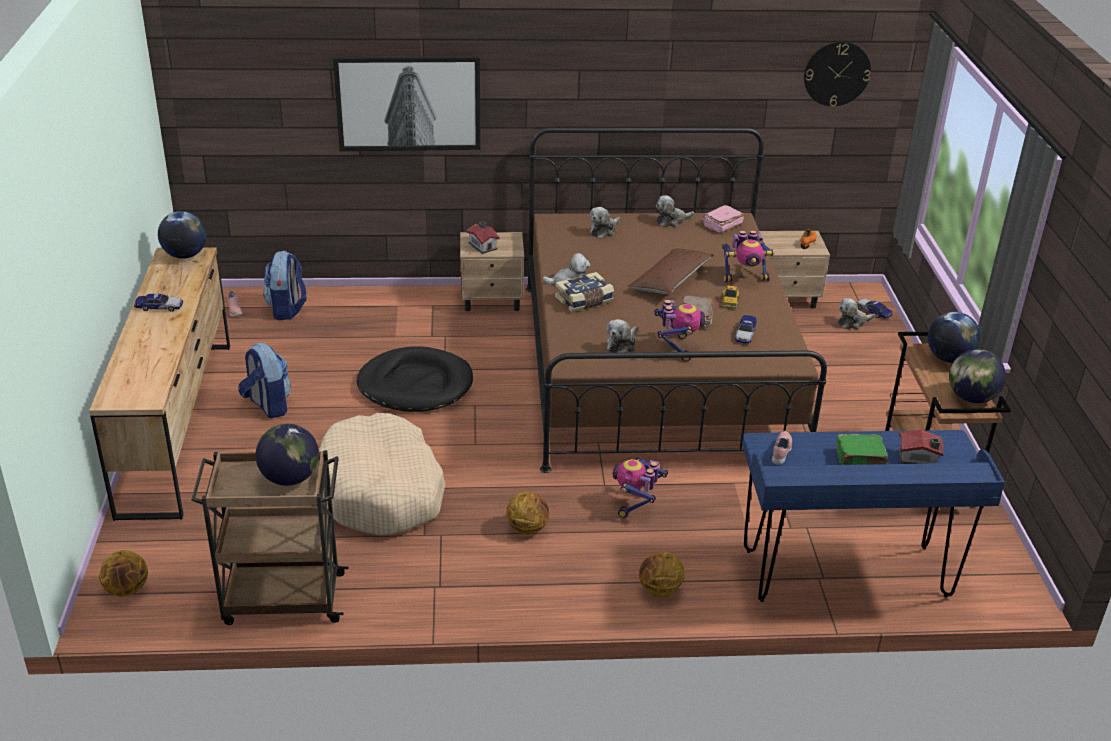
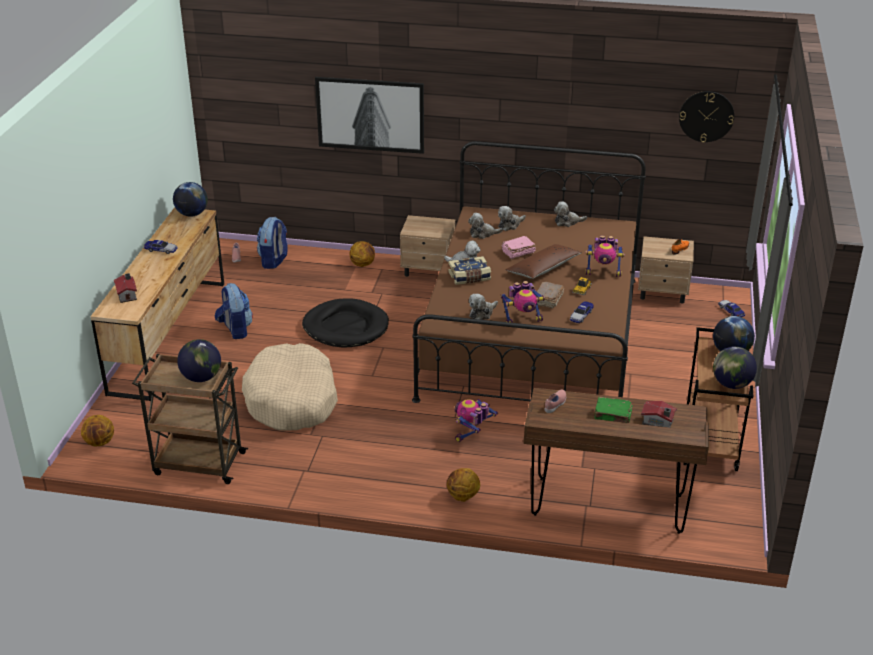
camera: 15 degrees right, 0 degrees up
(483, 245) = (420, 227): toy house -> toy house (127, 295)
(528, 528) = (385, 440): basketball -> basketball (363, 264)
(676, 348) = (522, 320): toy robot -> toy robot turned 60 degrees clockwise
(721, 225) = (606, 229): pink book -> pink book (517, 252)
(845, 574) = (608, 506): blue desk -> brown desk
(853, 322) = (709, 318): plush toy -> plush toy (483, 233)

